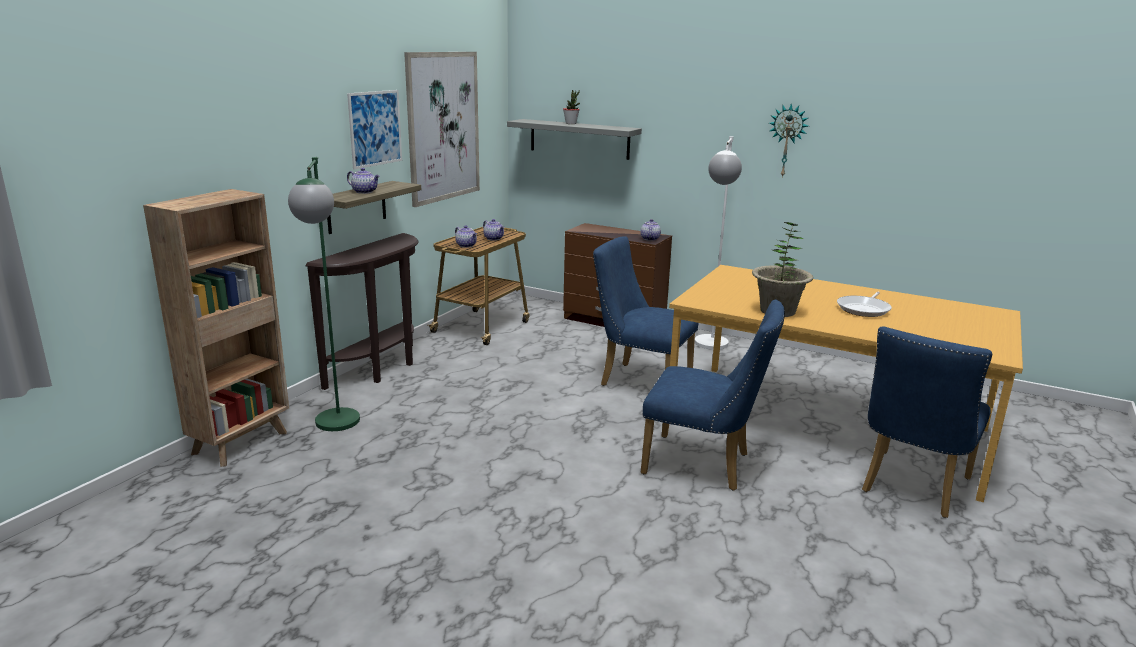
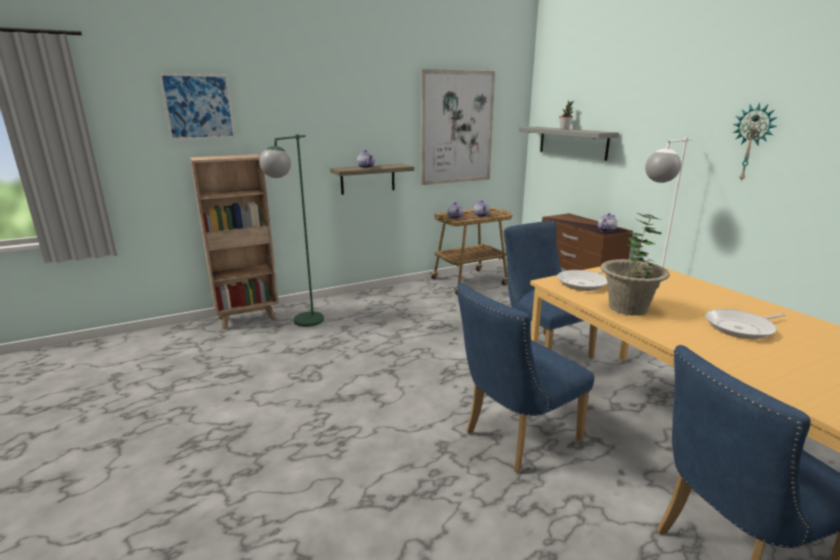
camera: 35 degrees right, 0 degrees up
(375, 128) = (389, 124): picture -> picture (199, 107)
(381, 368) = (373, 294): brown console table -> none
(704, 465) = (515, 438): blue chair -> blue chair turned 90 degrees clockwise
(715, 296) = (584, 283): none -> frying pan

